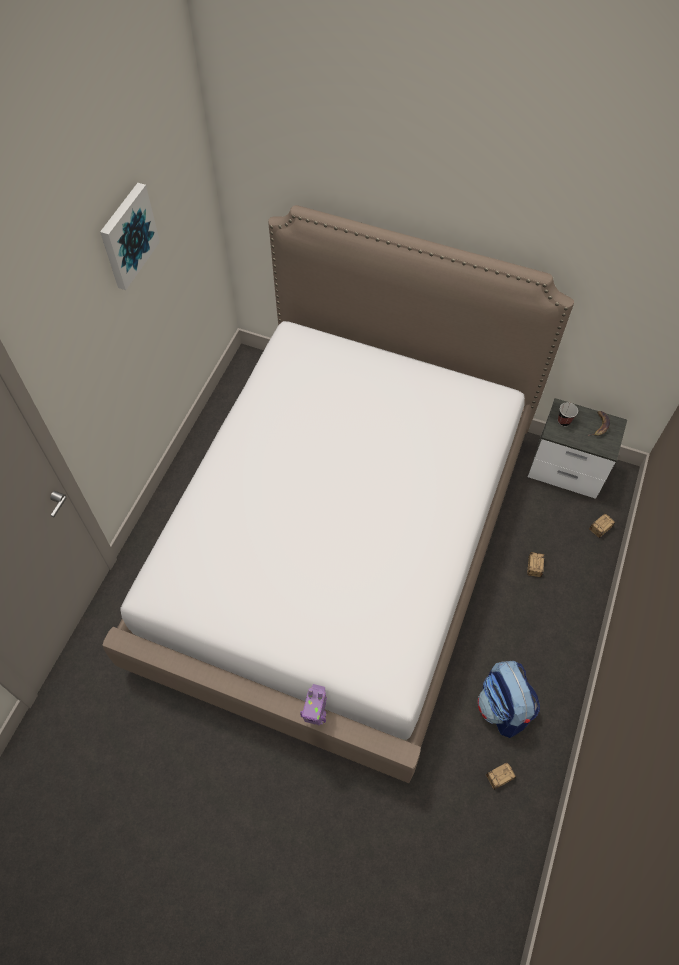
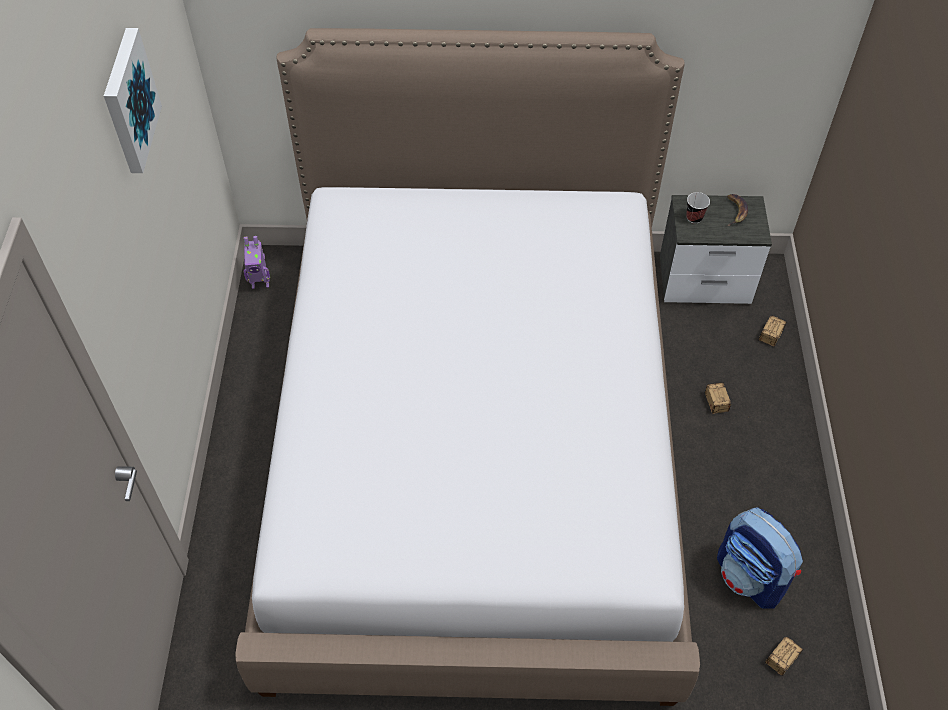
camera: 20 degrees left, 5 degrees down
(315, 715) = (553, 650): toy robot -> toy robot (260, 283)

